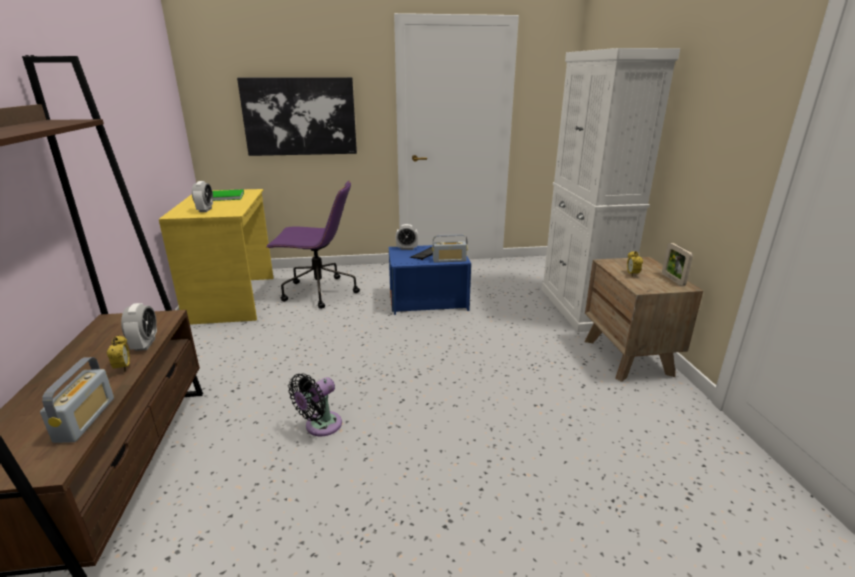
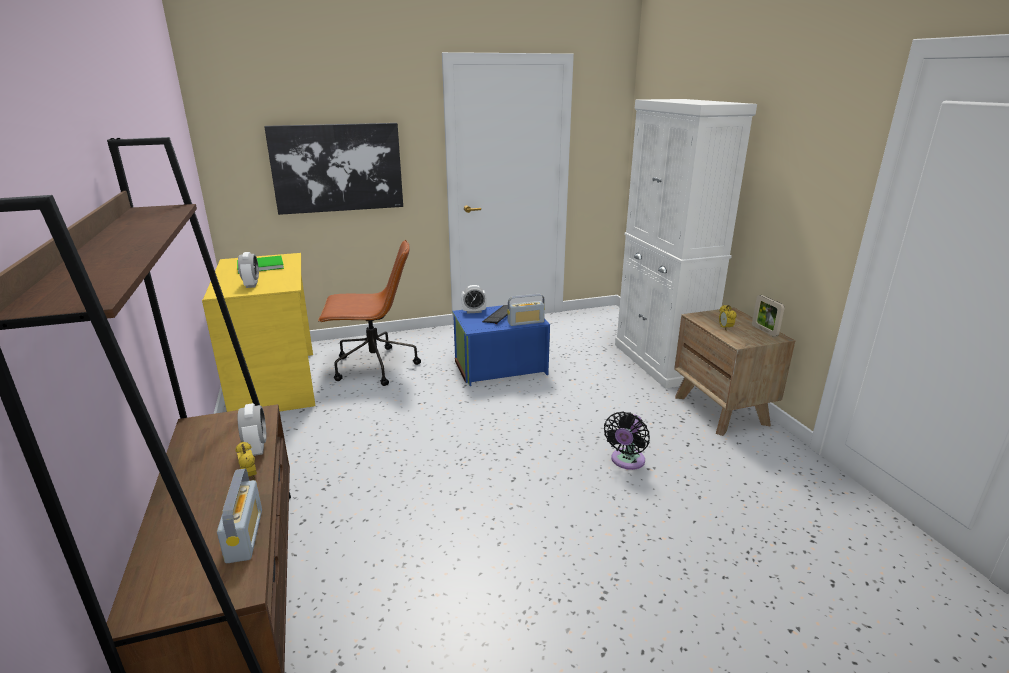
camera: 10 degrees left, 0 degrees up
(318, 292) = (373, 367): purple office chair -> brown office chair
(320, 426) = (438, 516): black fan -> black fan (626, 461)

